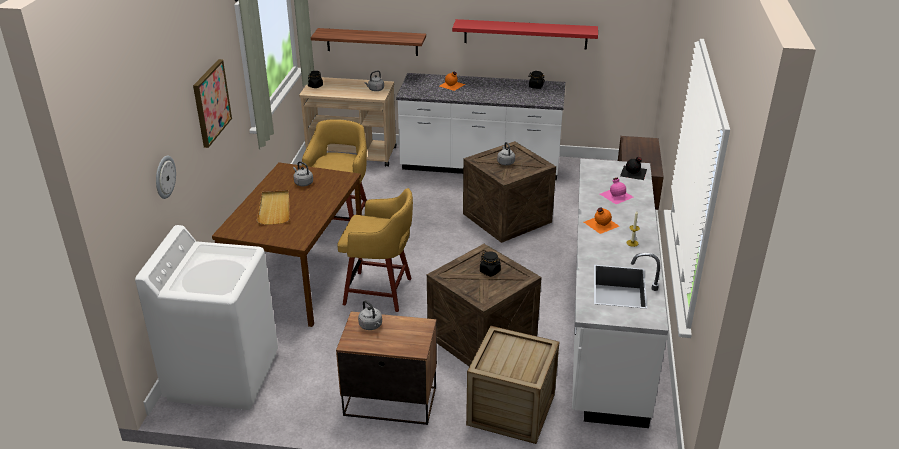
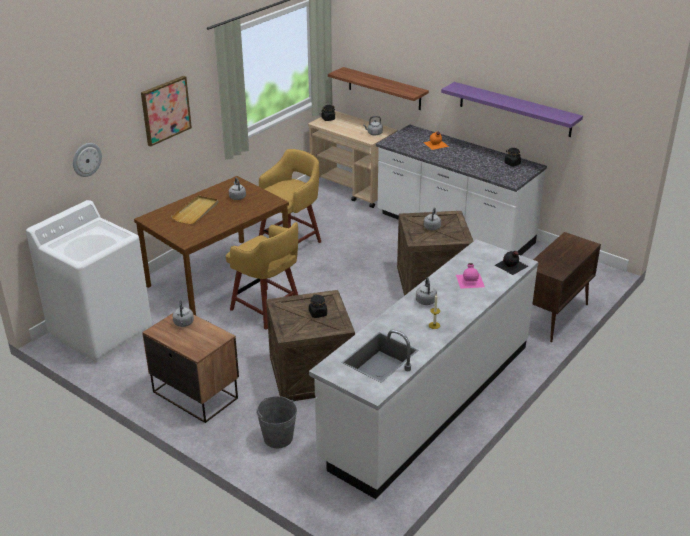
camera: 30 degrees right, 0 degrees up
(511, 409) = (278, 438): crate -> grey bucket
(525, 34) = (514, 109): red shelf -> purple shelf
(600, 224) = (425, 300): orange bottle -> grey kettle

